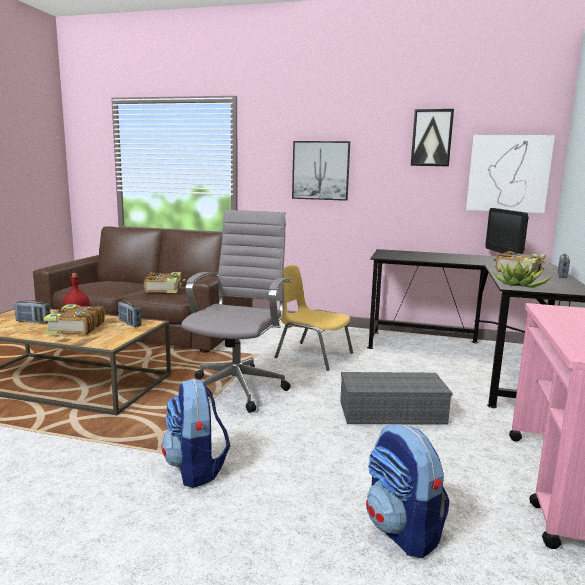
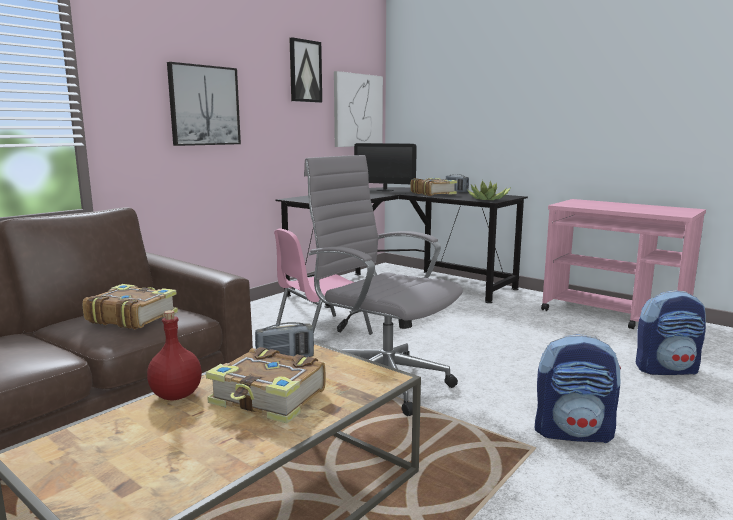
camera: 65 degrees left, 0 degrees up
(33, 322) = (171, 438): radio -> none
(312, 355) = (320, 332): yellow chair -> pink chair
(393, 412) = (483, 331): grey storage box -> none

